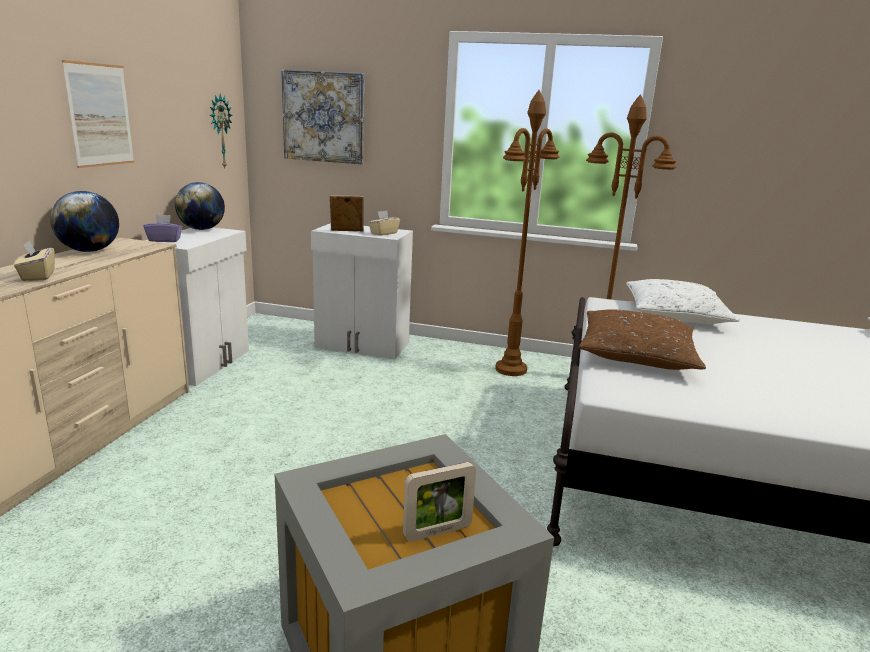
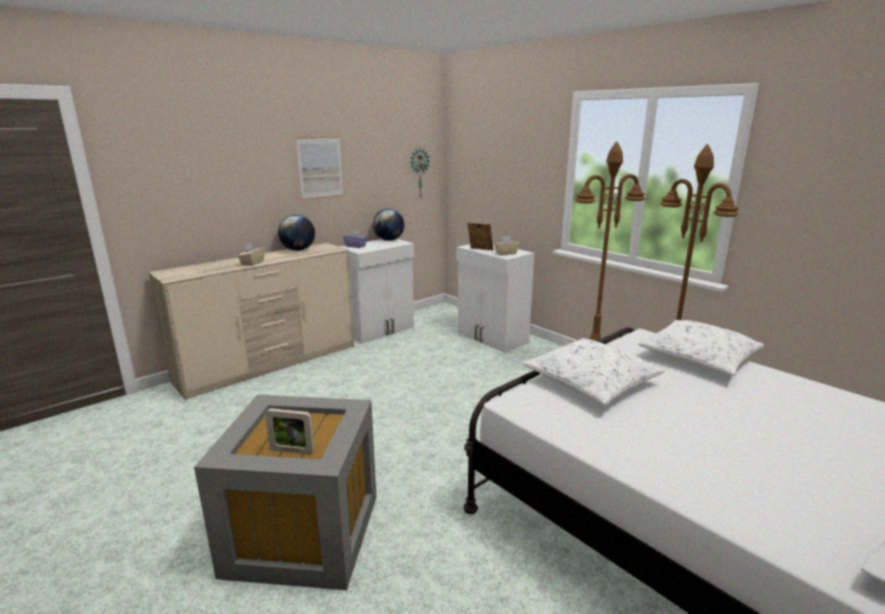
camera: 35 degrees right, 0 degrees up
(323, 117) = (489, 161): picture -> none
(636, 353) = (591, 381): brown pillow -> white pillow

